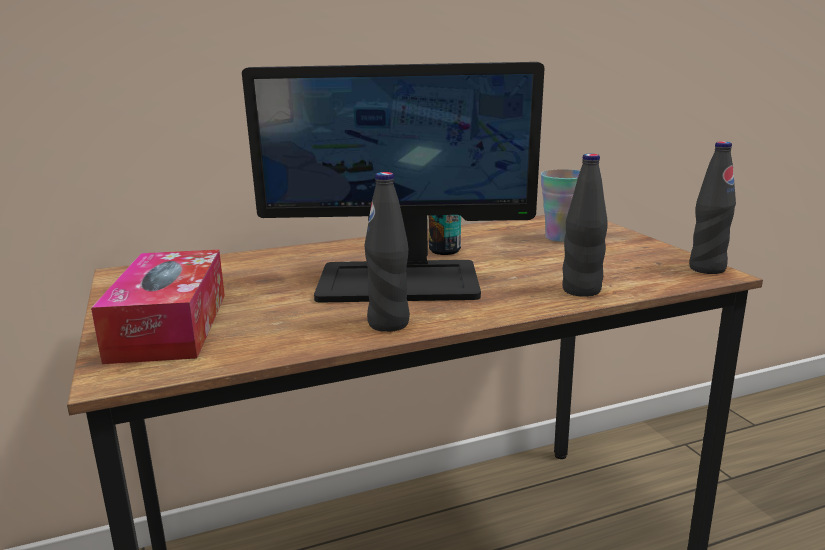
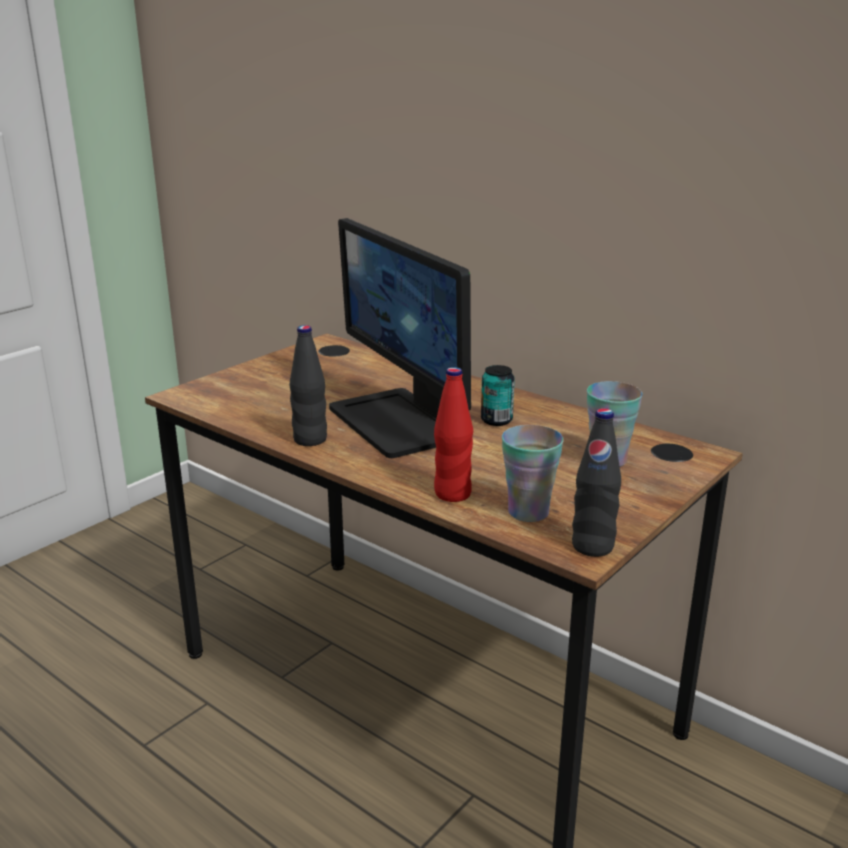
camera: 60 degrees right, 5 degrees up
(170, 326) = (253, 383): tissue box -> none
(581, 290) = (452, 494): black bottle -> red bottle
(636, 274) = (528, 512): none -> cup

